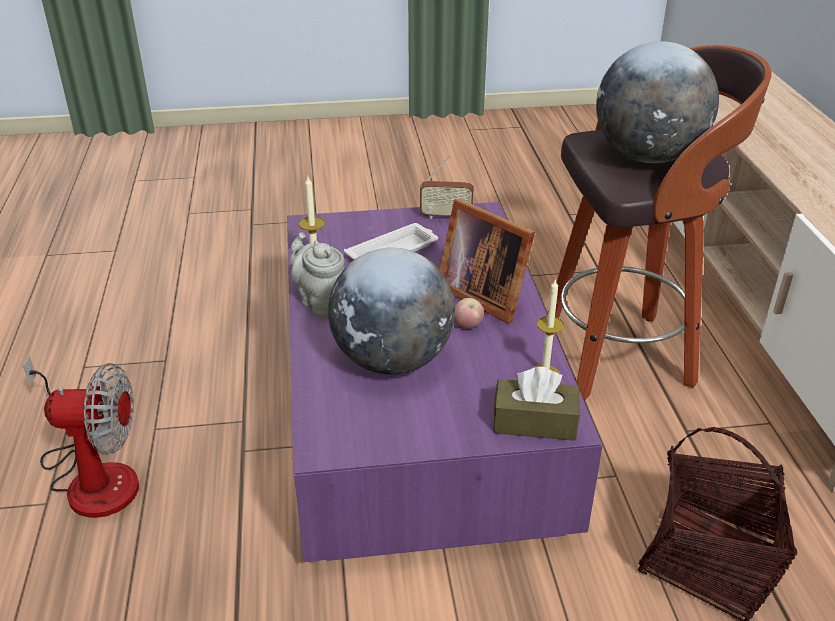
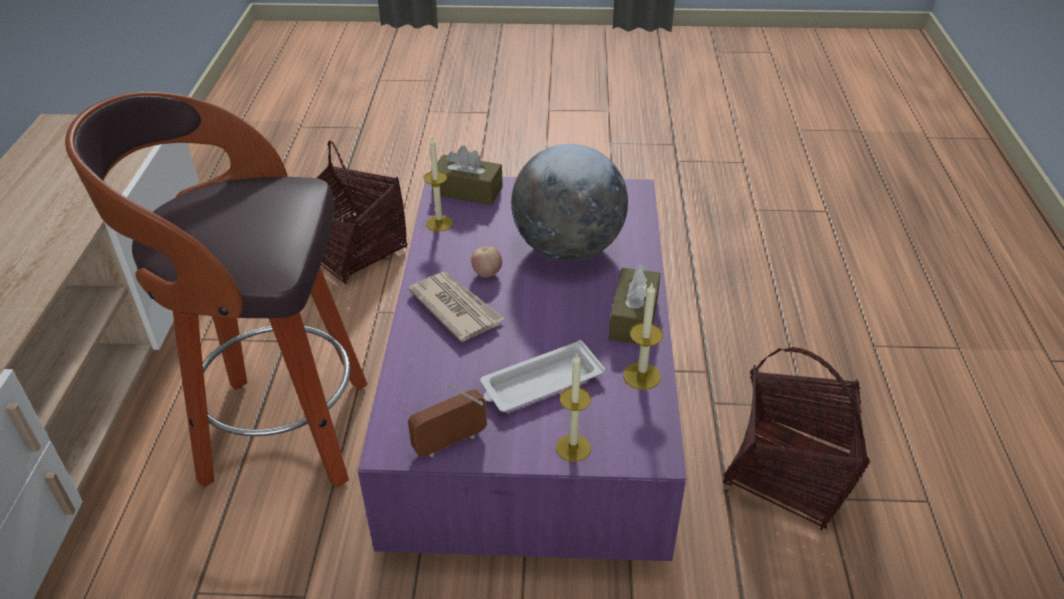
camera: 170 degrees left, 5 degrees up
(93, 475) = (844, 365): fan -> none
(189, 373) = (790, 473): none -> basket
(321, 302) = (634, 318): grey teapot -> brown tissue box
(362, 221) = (573, 447): none -> candle
(446, 216) = (450, 443): radio -> radio turned 45 degrees counterclockwise
(483, 294) = (456, 308): picture frame -> newspaper
(647, 157) = (241, 212): globe -> none

